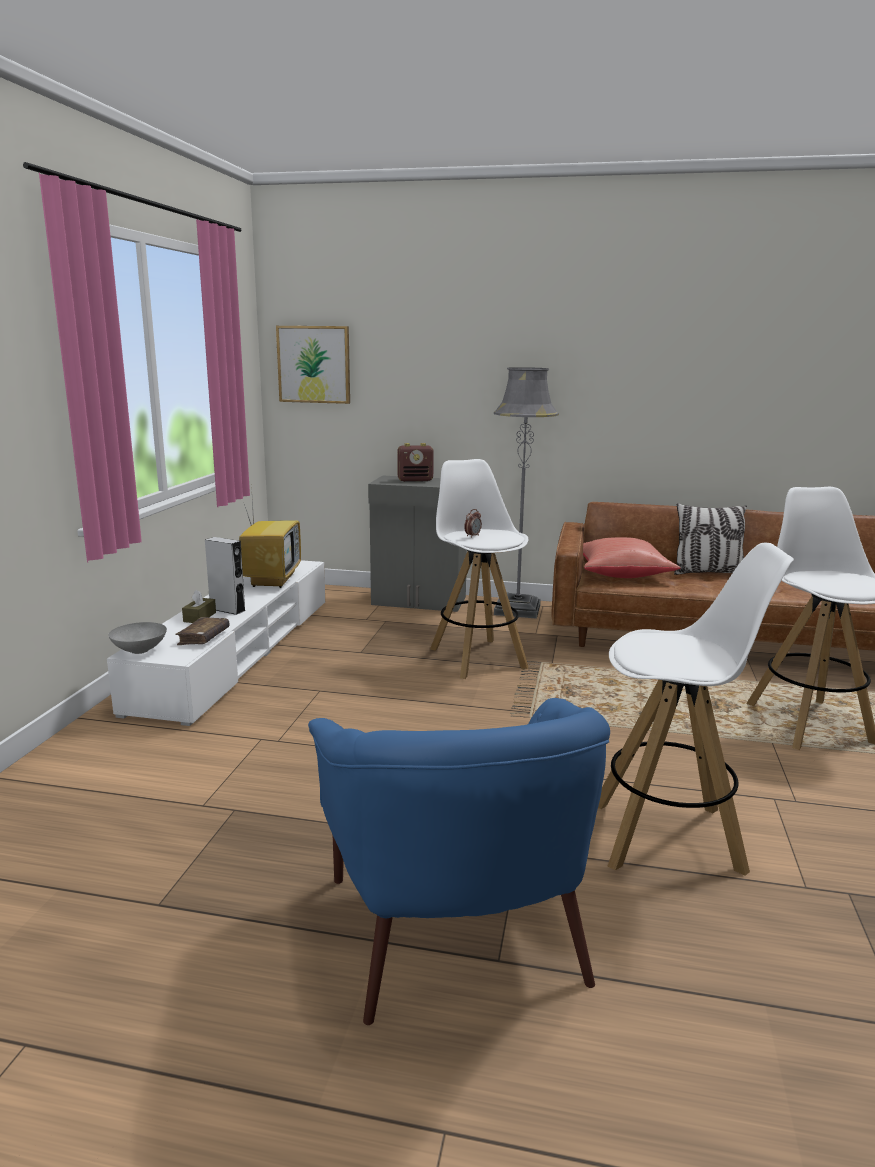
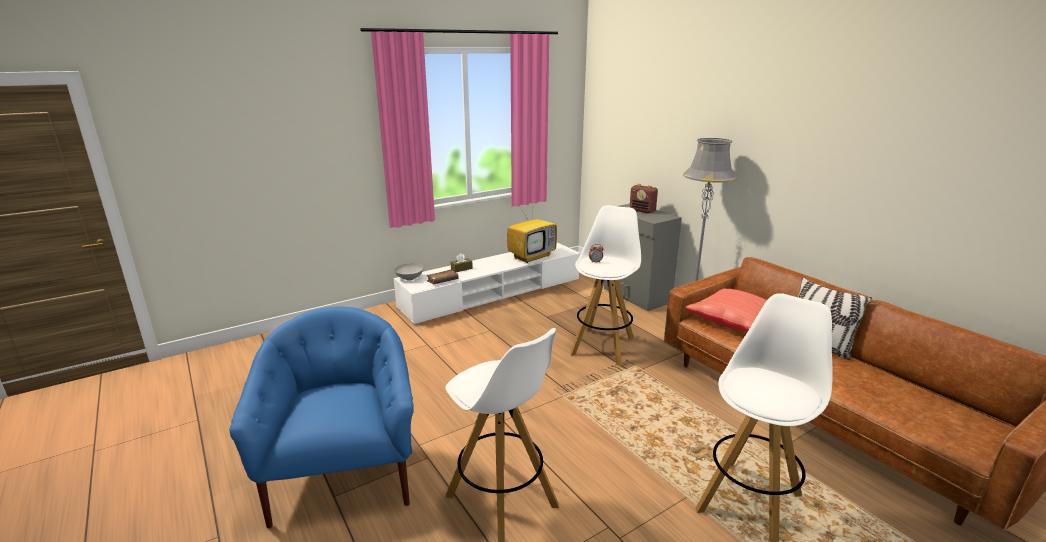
camera: 45 degrees right, 5 degrees up
(227, 610) = (480, 268): grey speaker -> none
(314, 364) = (608, 120): picture -> none
(458, 929) = (344, 473): blue armchair -> blue armchair turned 135 degrees clockwise

